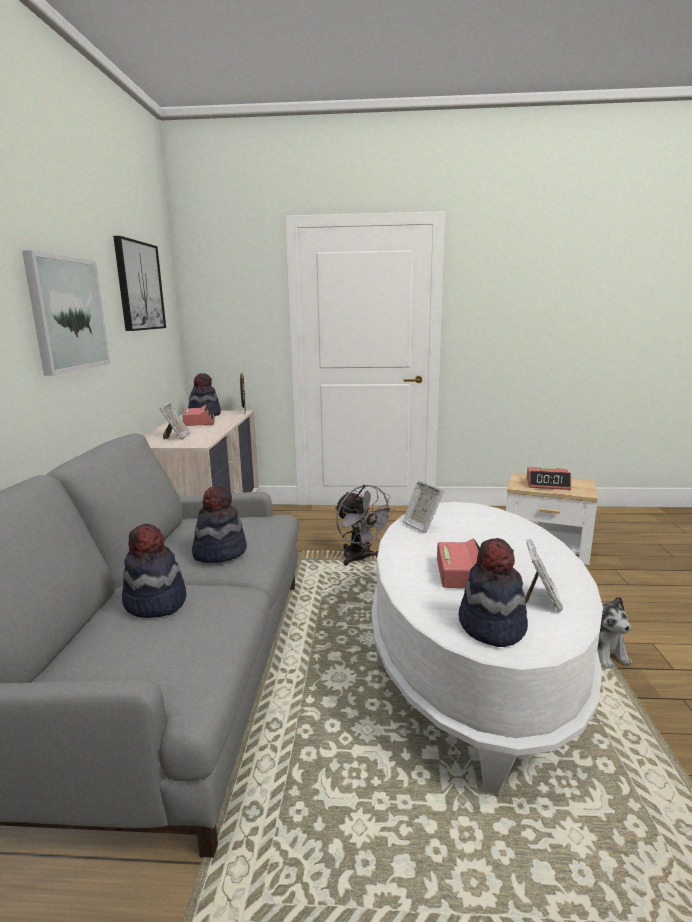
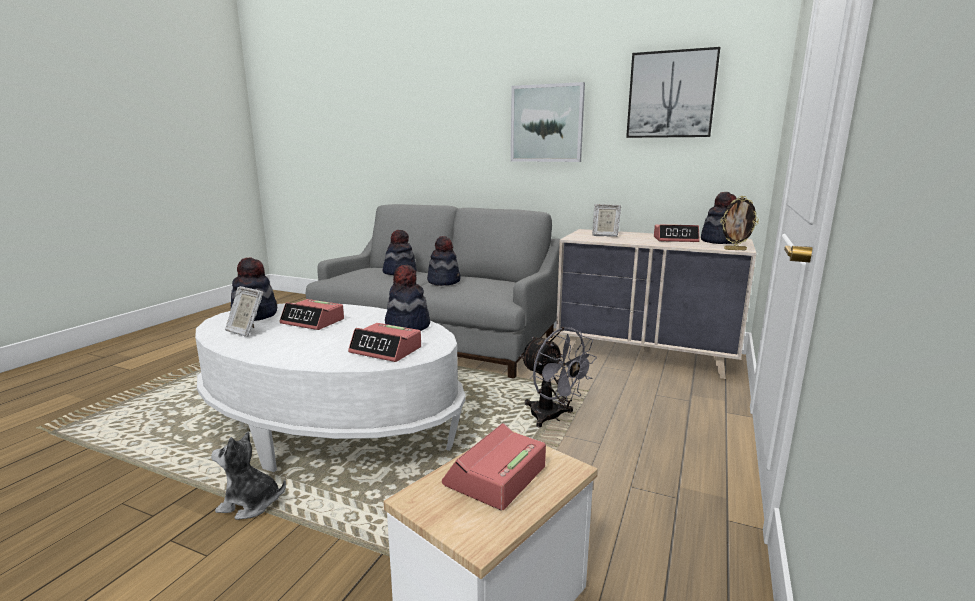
camera: 110 degrees right, 0 degrees up
(360, 559) = (552, 417): grey fan -> grey fan turned 120 degrees counterclockwise
(421, 526) = (407, 326): picture frame -> hat
(483, 519) = (386, 350): none -> alarm clock

